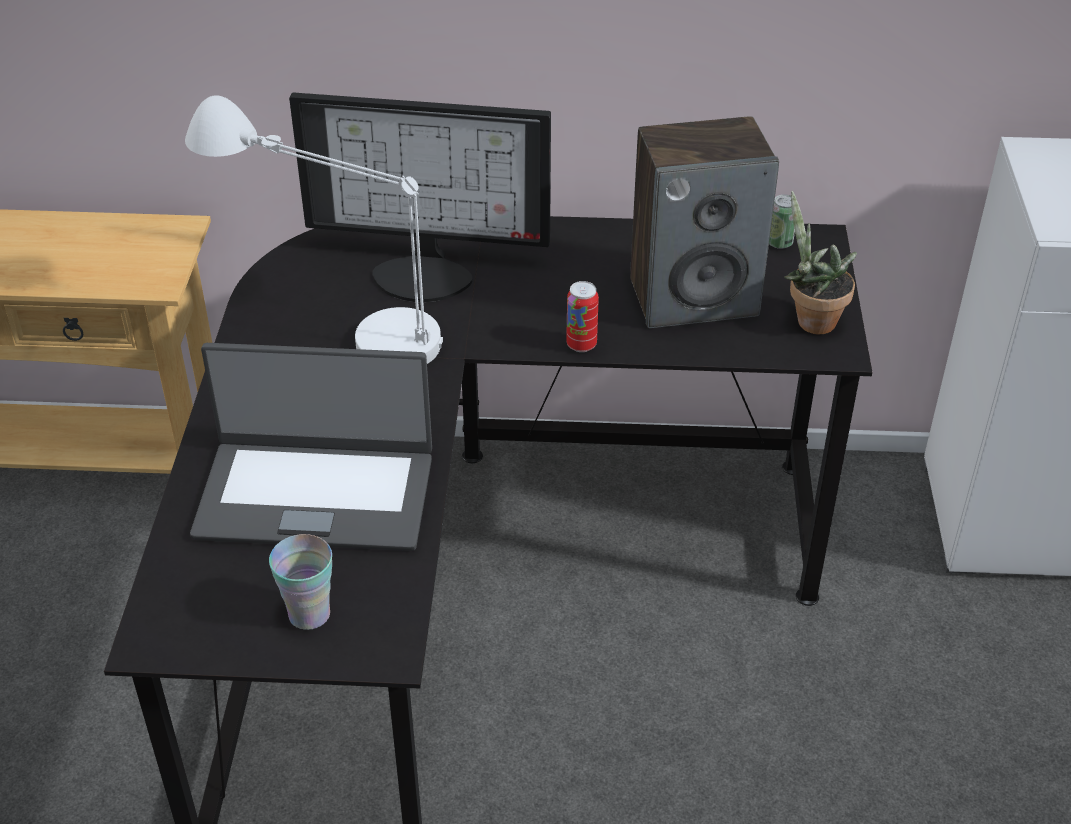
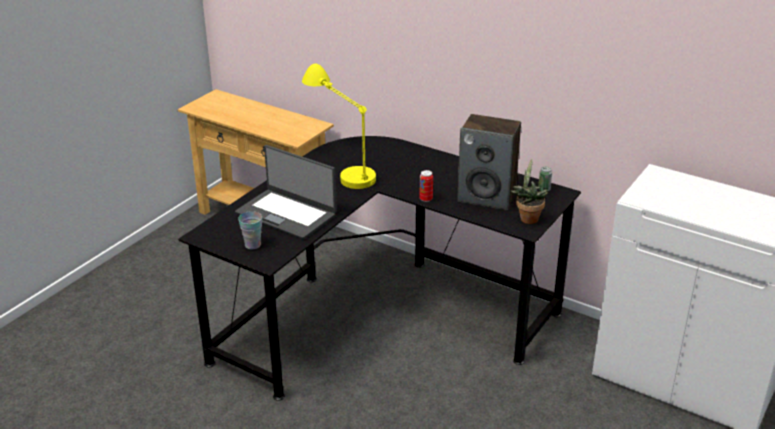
camera: 30 degrees right, 10 degrees down
(332, 324) = (341, 167): white table lamp -> yellow table lamp
(425, 272) = (390, 160): monitor -> none

